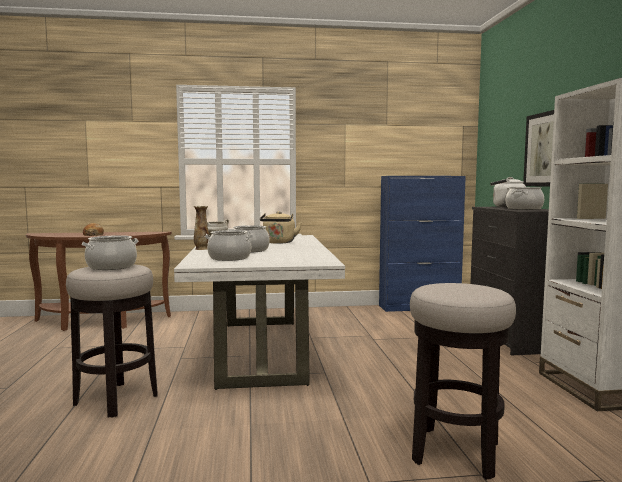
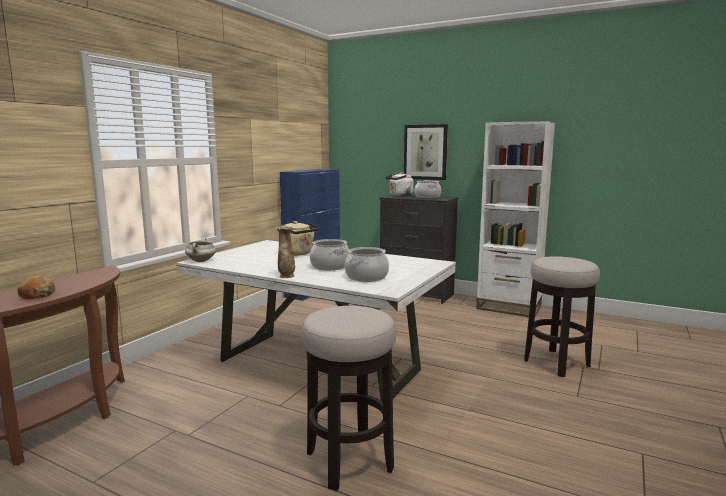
camera: 55 degrees left, 5 degrees up
(111, 267) = (350, 314): cooking pot -> none

